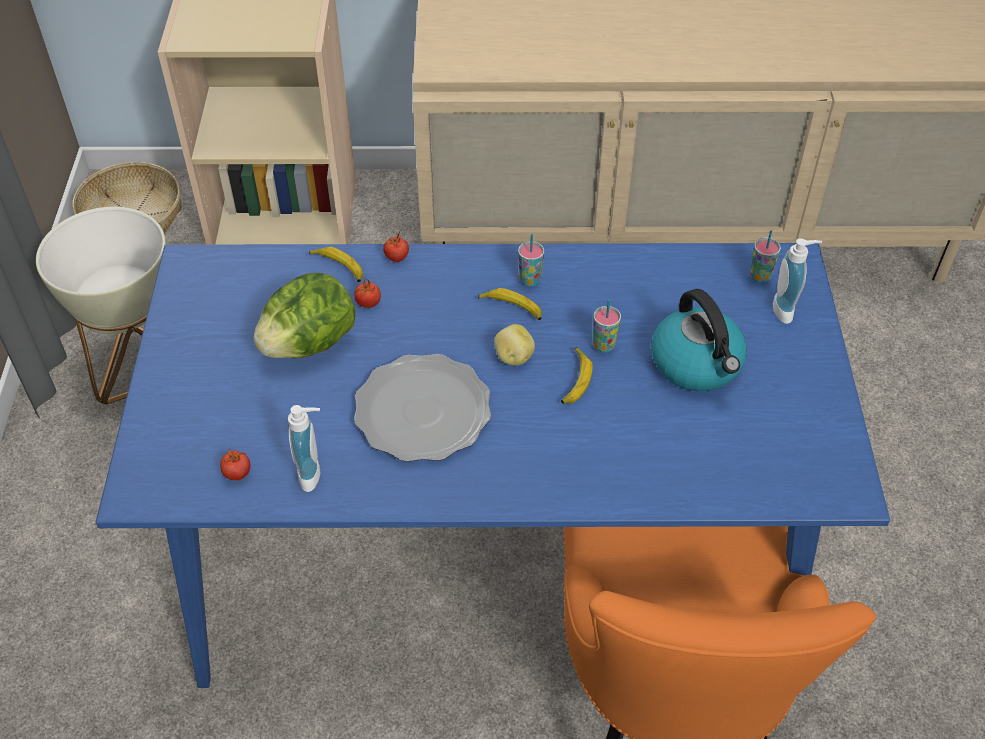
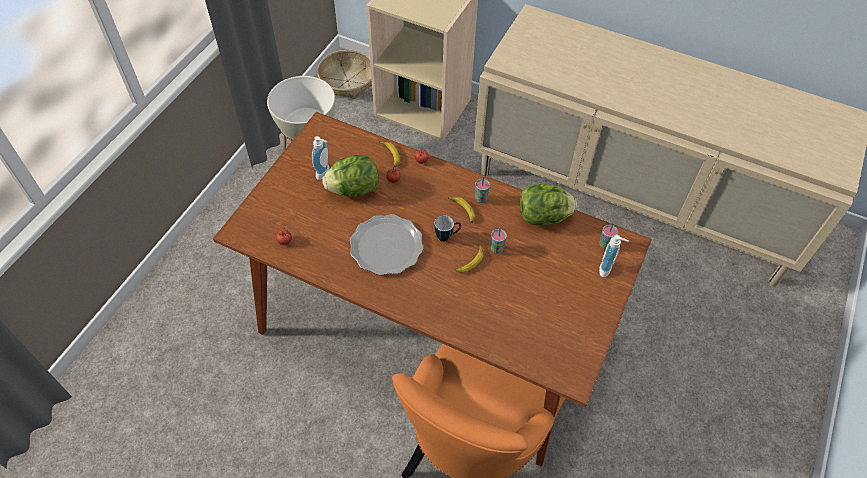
camera: 25 degrees right, 5 degrees up
(314, 474) = (318, 256): soap dispenser -> soap dispenser (325, 173)
(490, 549) = (429, 327): blue dining table -> brown dining table
(513, 357) = (447, 236): potato -> mug
(642, 270) = (543, 216): none -> lettuce
(697, 364) = (539, 279): kettle -> none

